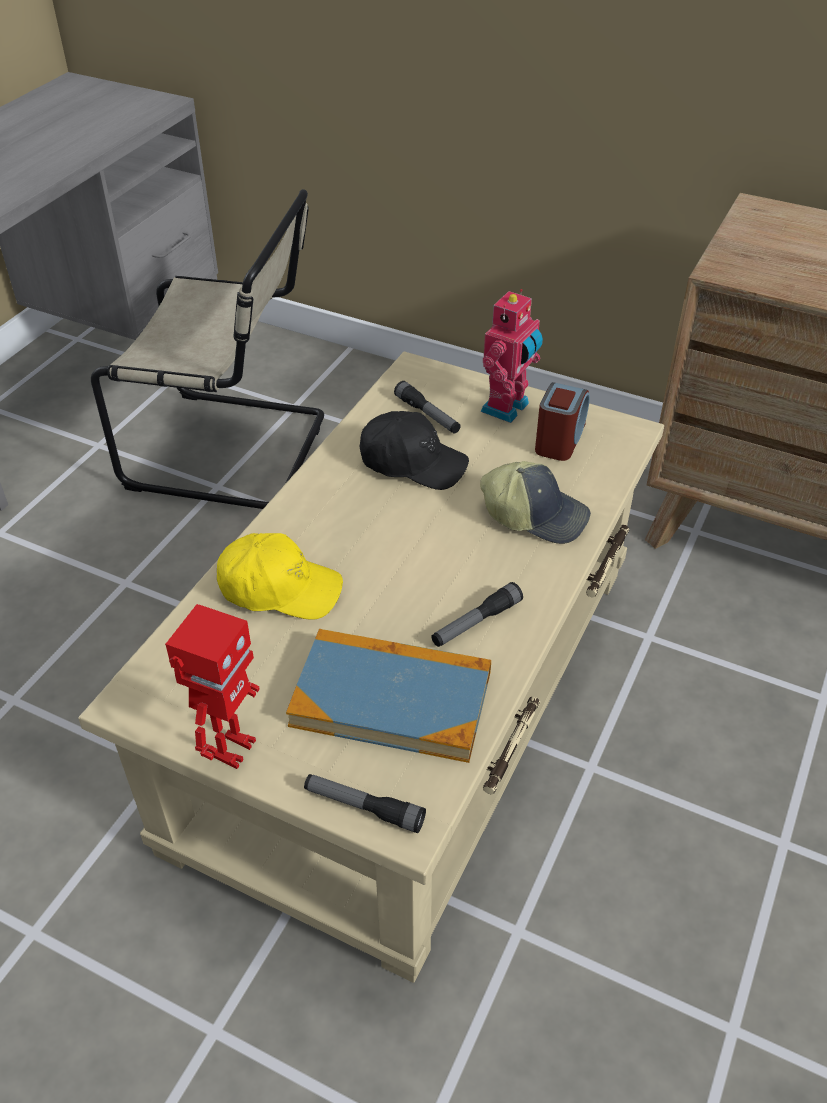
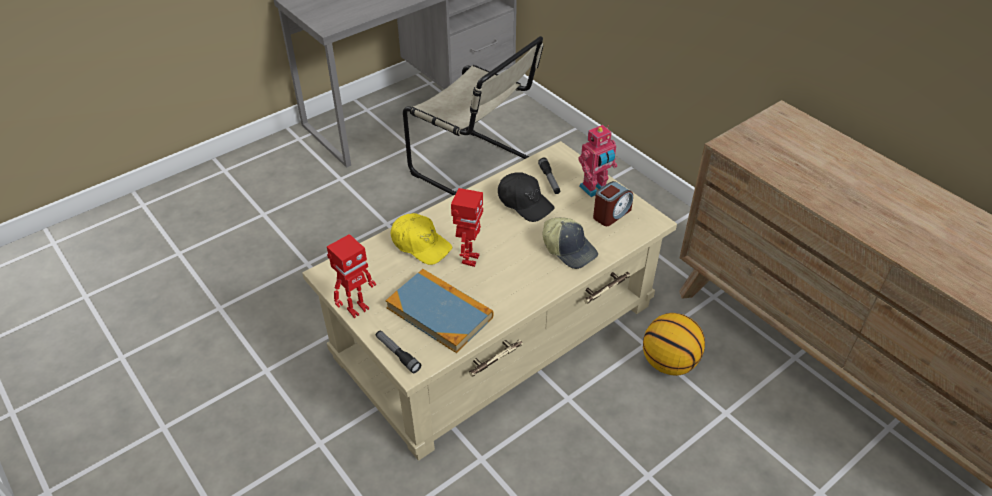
camera: 25 degrees right, 0 degrees up
(382, 585) = (469, 259): none -> toy robot
(476, 622) = (502, 292): flashlight -> none
(699, 652) = (669, 363): none -> basketball

